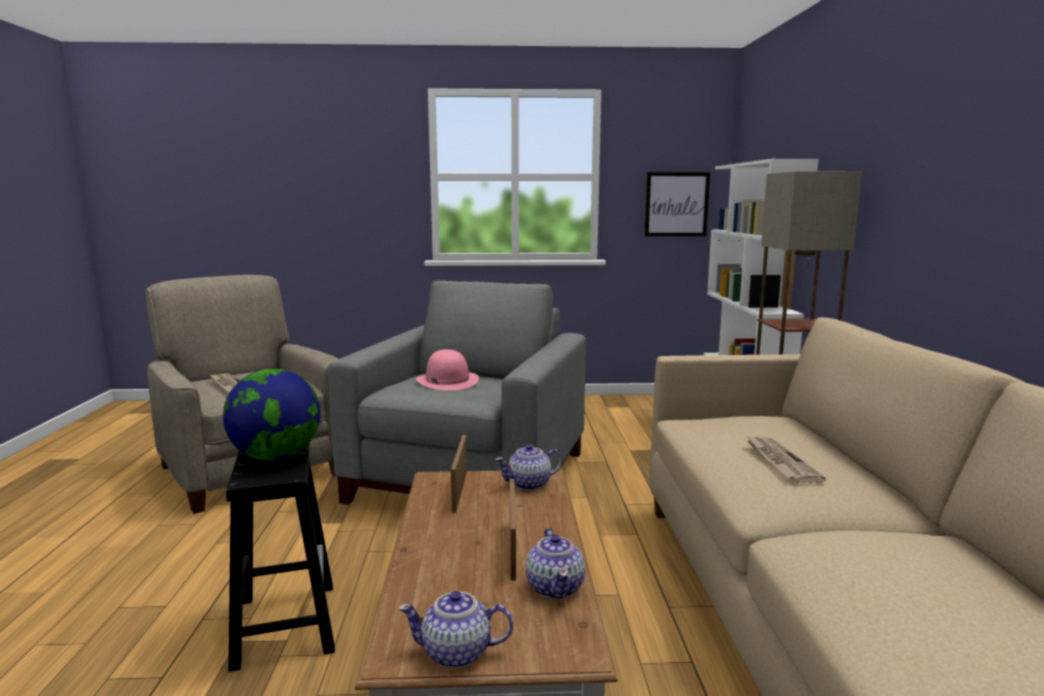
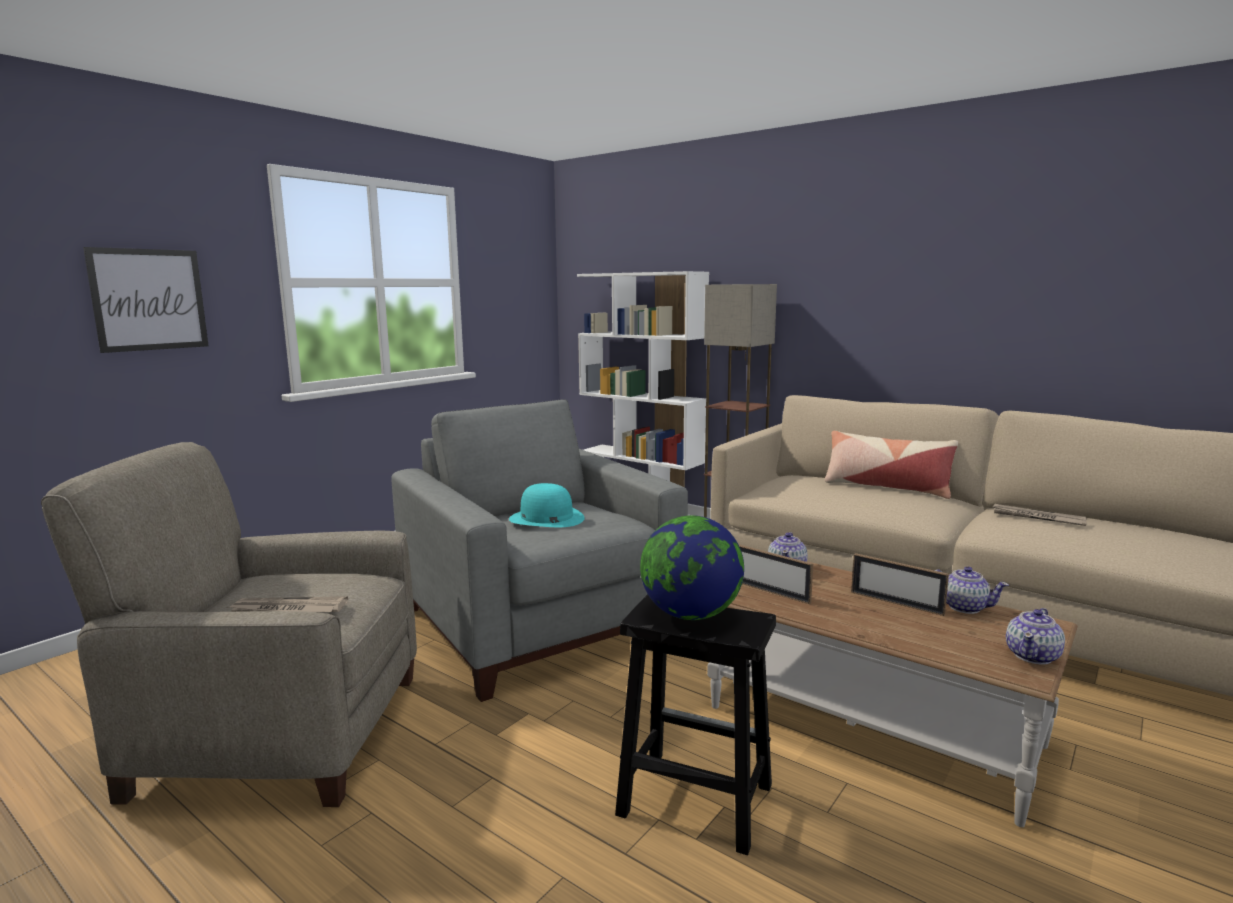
camera: 50 degrees left, 0 degrees up
(447, 381) = (546, 518): pink hat -> turquoise hat
(676, 204) = (521, 310): picture -> picture (149, 299)
(779, 461) = (885, 496): newspaper -> newspaper (1037, 517)
(836, 458) = (886, 487): none -> pillow

